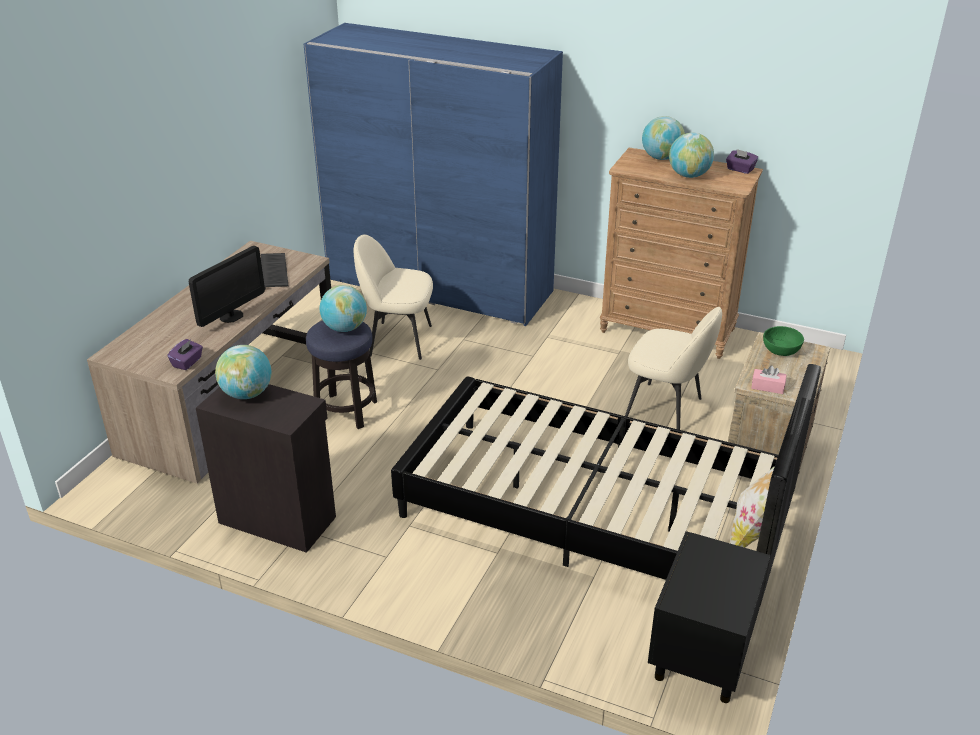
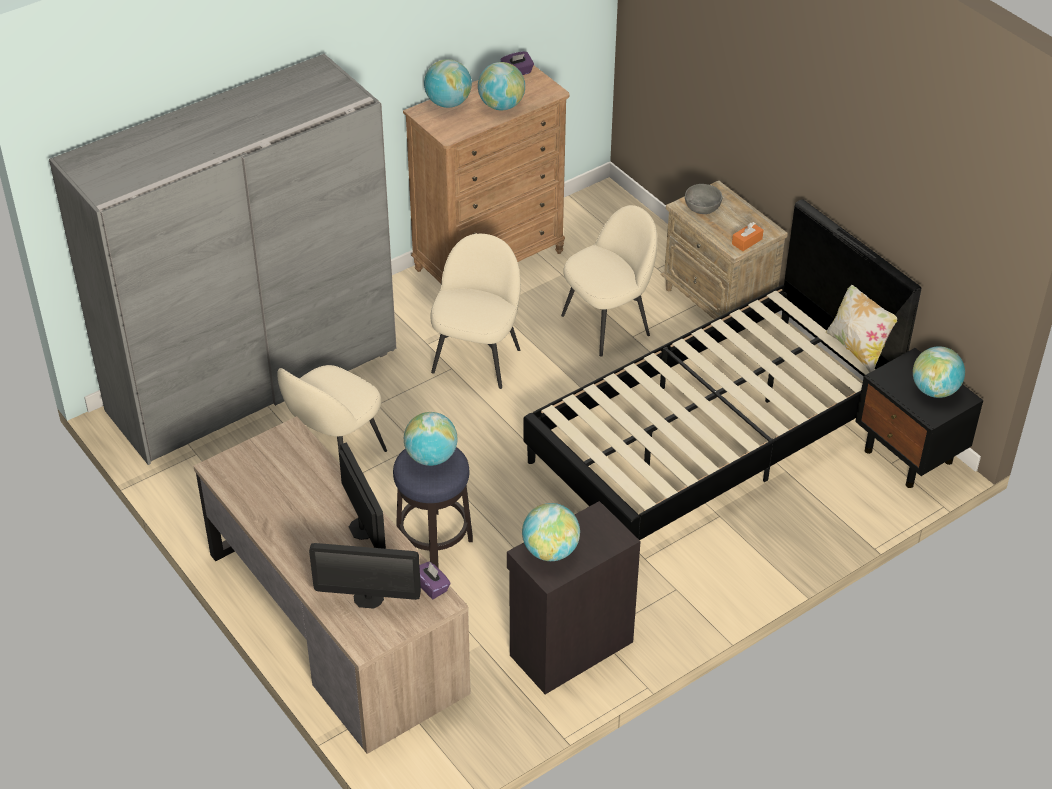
camera: 60 degrees left, 10 degrees up
(160, 341) = (368, 598): none -> monitor
(275, 272) = (292, 467): keyboard -> none
(439, 286) = (253, 379): blue wardrobe -> grey wardrobe
(555, 363) = (477, 359): none -> beige chair
(719, 590) = (934, 390): none -> globe
(767, 387) = (747, 241): pink tissue box -> orange tissue box
(781, 349) = (702, 207): green bowl -> grey bowl

